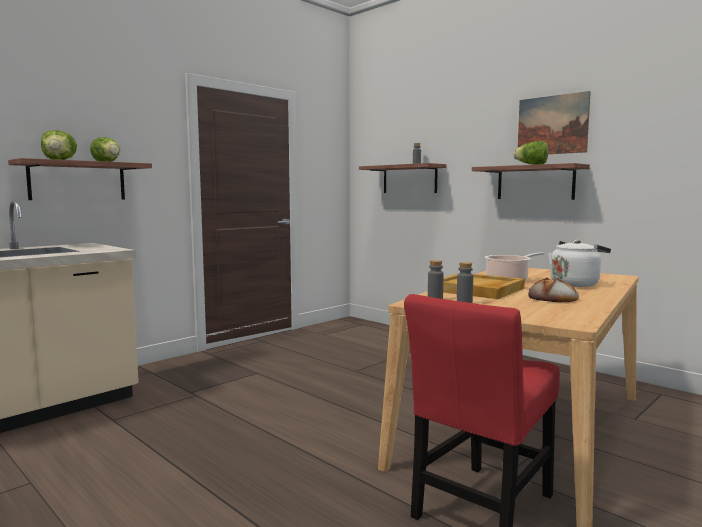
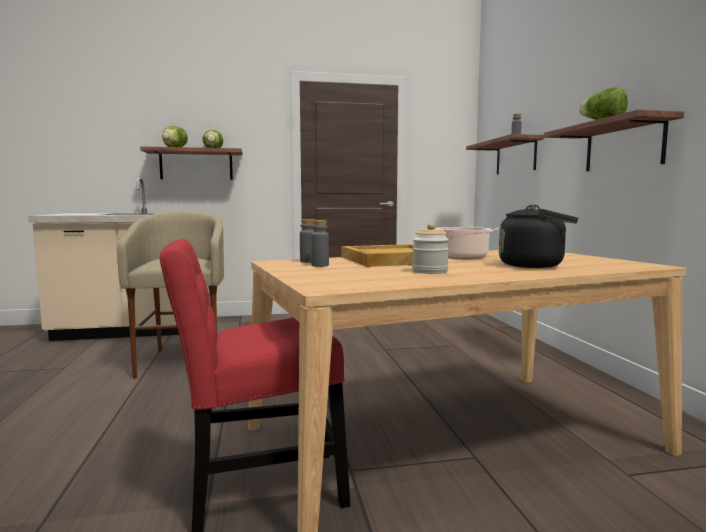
camera: 35 degrees right, 0 degrees up
(180, 431) = (182, 361): none -> beige stool
(552, 125) = (644, 64): picture -> none
(553, 298) = (429, 271): bread -> jar
(576, 284) = (535, 265): white kettle -> black kettle

